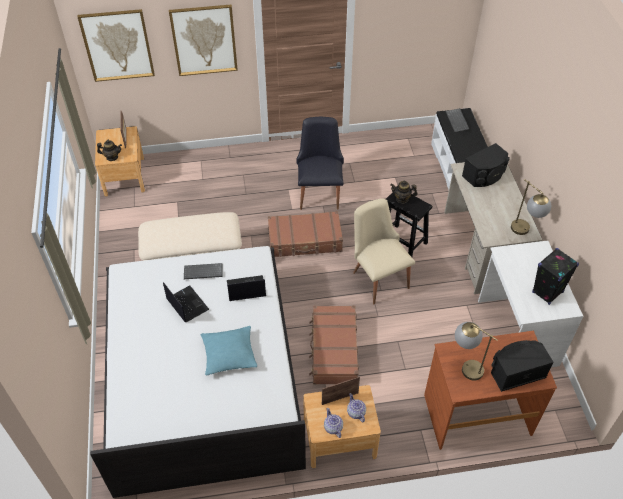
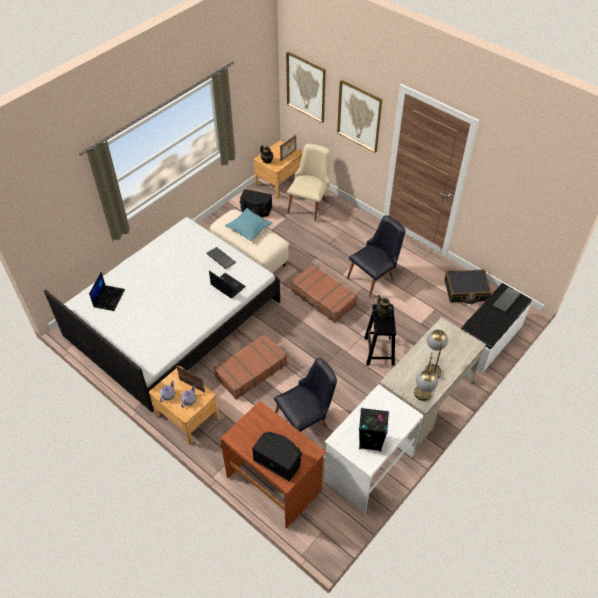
camera: 50 degrees right, 0 degrees up
(186, 304) = (190, 267): laptop -> laptop (109, 298)
(229, 354) = (173, 310): turquoise pillow -> turquoise pillow (249, 228)
(378, 276) = (335, 355): beige chair -> beige chair (309, 204)
(396, 146) = (466, 291): none -> black suitcase
(429, 345) = (305, 421): none -> black chair
(465, 366) = (256, 428): table lamp -> table lamp (431, 366)
(485, 175) = (452, 343): black speaker -> black speaker (256, 210)

